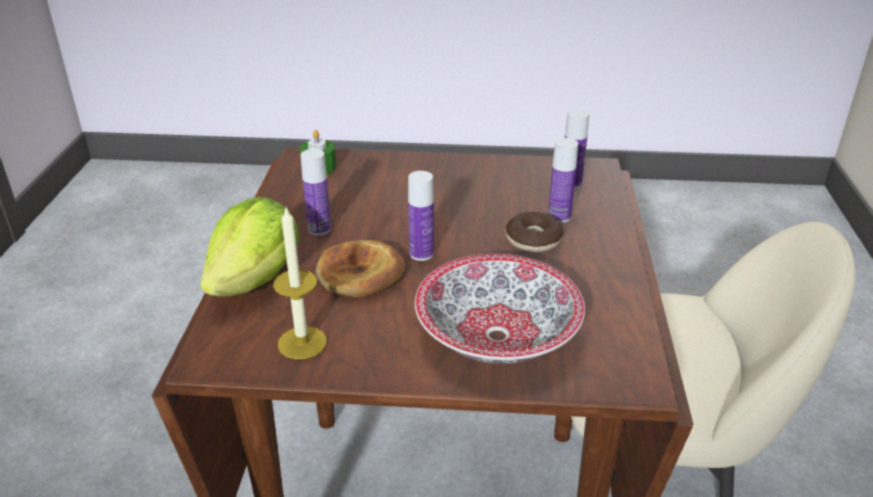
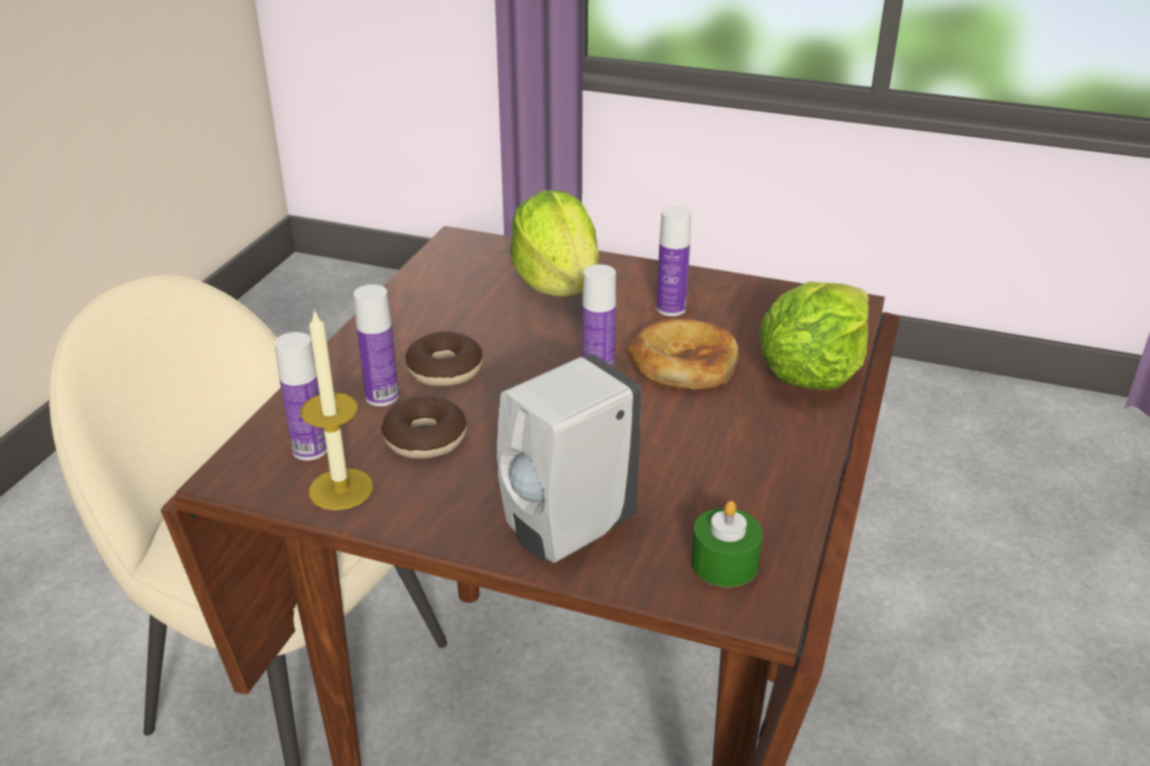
camera: 165 degrees left, 0 degrees up
(302, 343) = (754, 305): candle -> candle (341, 489)
(319, 229) = (730, 430): bottle -> bottle (671, 308)
(404, 168) = (565, 532): none -> white soap dispenser
(497, 337) = (558, 283): bowl -> lettuce
(510, 197) = (425, 439): none -> donut

